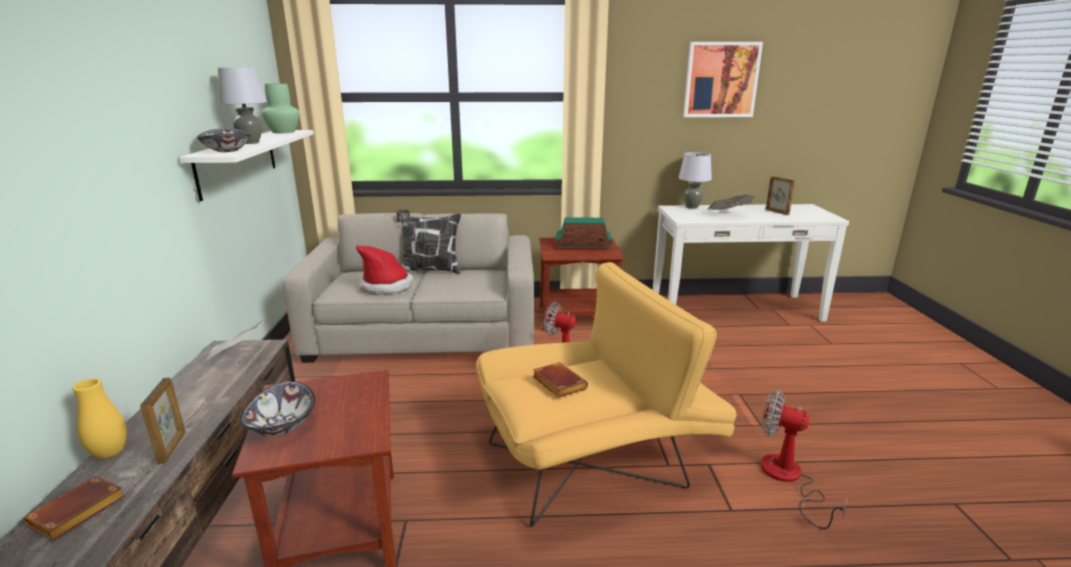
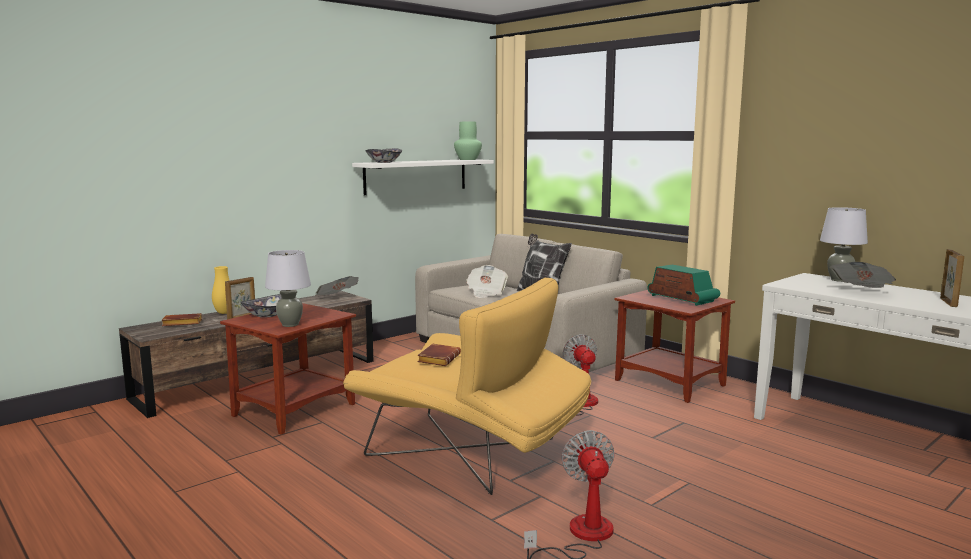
camera: 50 degrees right, 10 degrees down
(251, 143) = (416, 161): grey table lamp -> grey table lamp (290, 325)
(386, 286) = (486, 293): hat -> newspaper
(721, 80) = (897, 114): picture -> none

